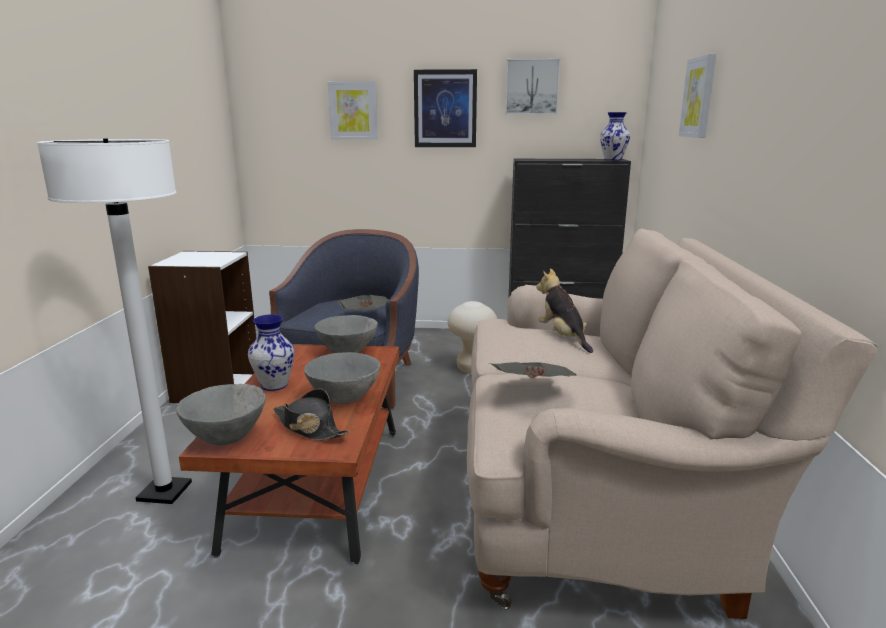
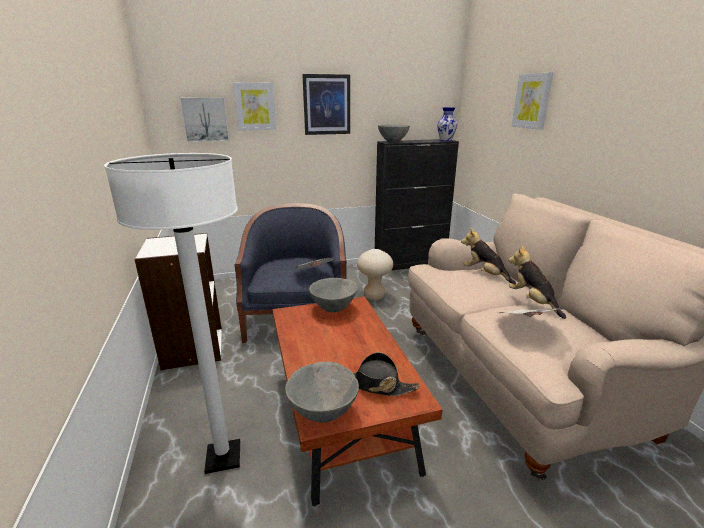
camera: 20 degrees left, 5 degrees up
(273, 385) = (308, 350): vase -> none
(344, 399) = (374, 352): grey bowl -> grey bowl (393, 141)
(531, 87) = (387, 88): picture -> picture (205, 119)
(583, 372) = (532, 302): none -> plush toy

